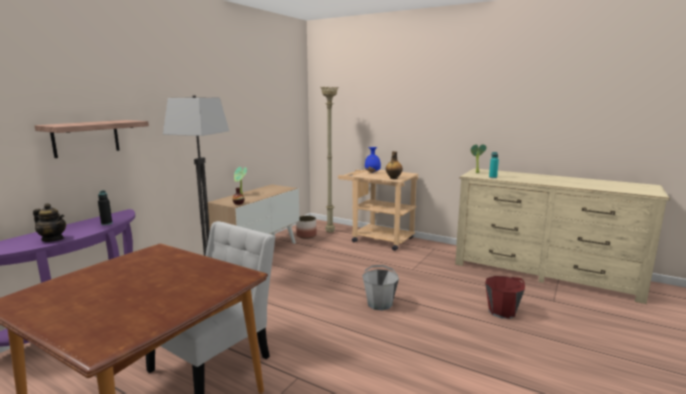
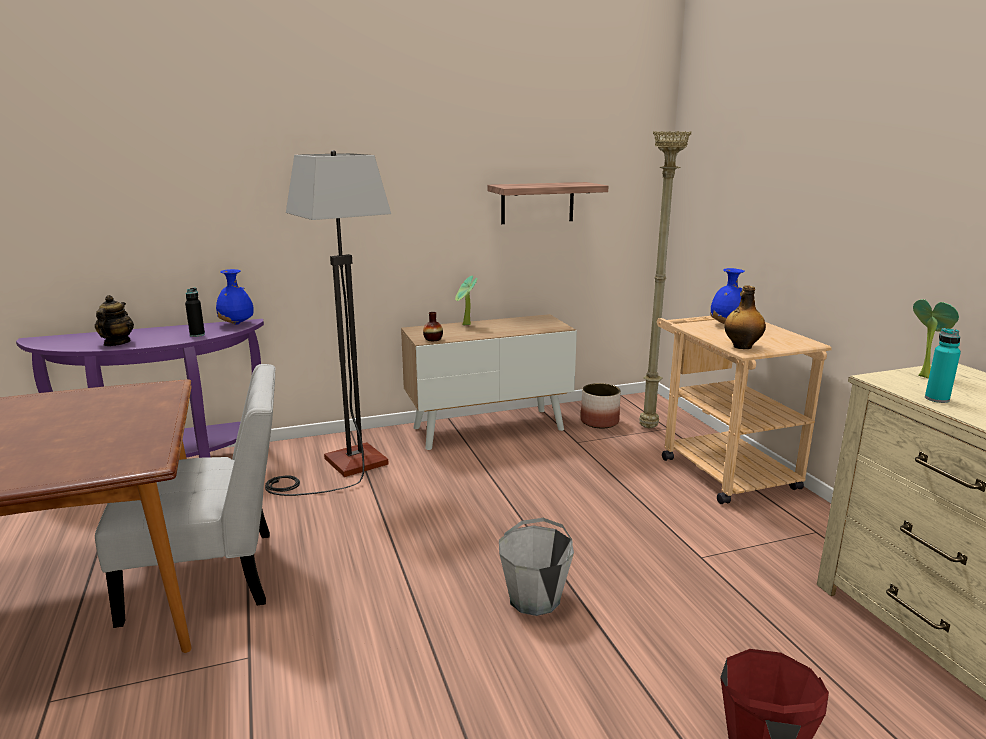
camera: 40 degrees right, 5 degrees up
(53, 239) = (116, 343): teapot -> teapot turned 150 degrees counterclockwise
(86, 138) = (200, 210): shelf -> shelf (537, 203)
(120, 214) = (237, 324): none -> blue vase

